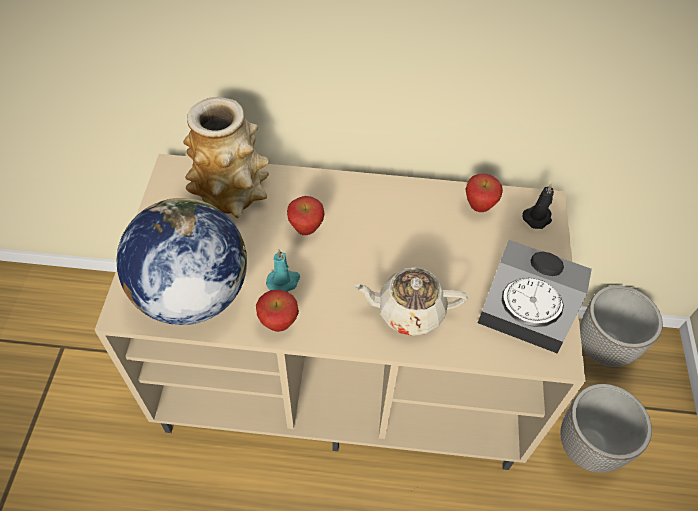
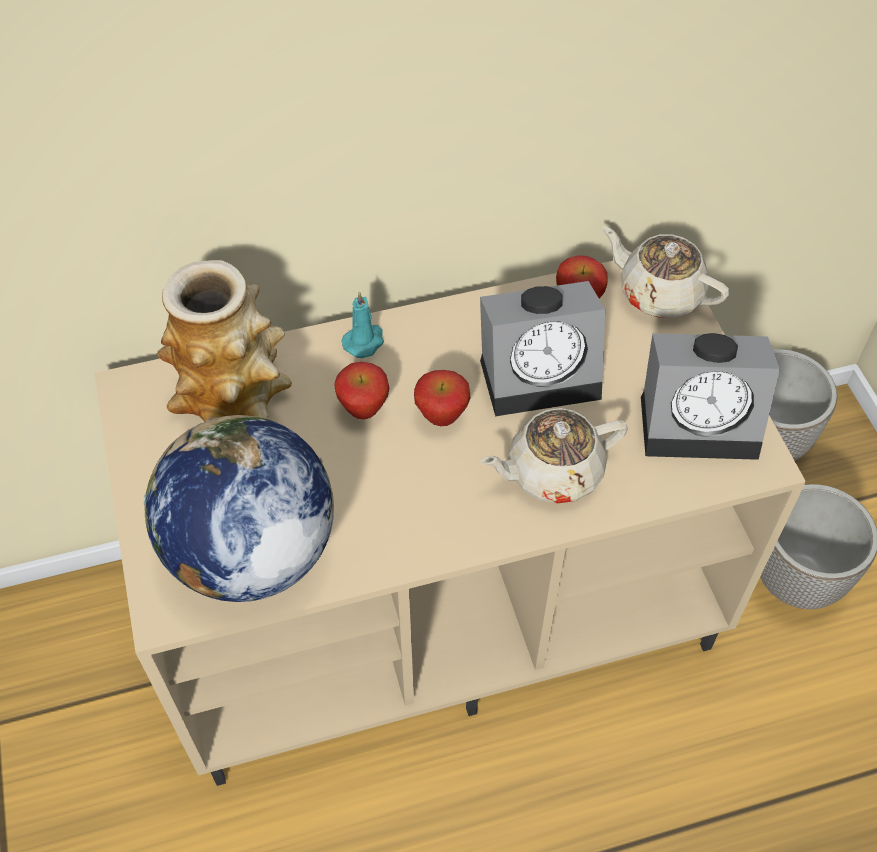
camera: 20 degrees left, 0 degrees up
(279, 323) = (390, 549): apple -> apple (442, 417)
(284, 281) = (369, 491): turquoise candle -> turquoise candle (364, 341)
(433, 244) = (542, 374): none -> alarm clock
(538, 217) = (658, 293): black candle -> beige teapot

